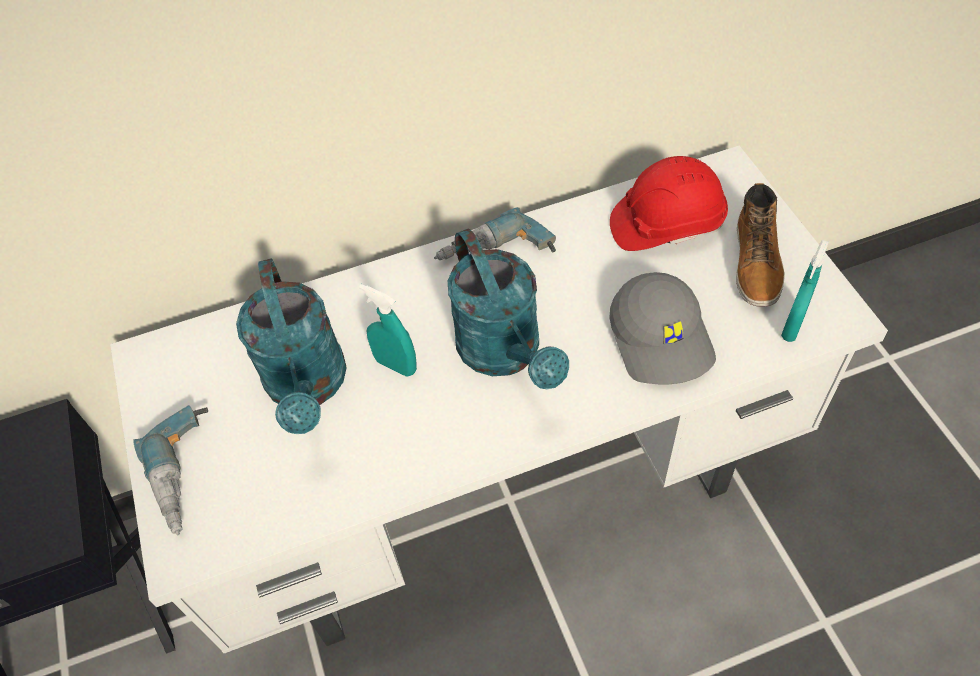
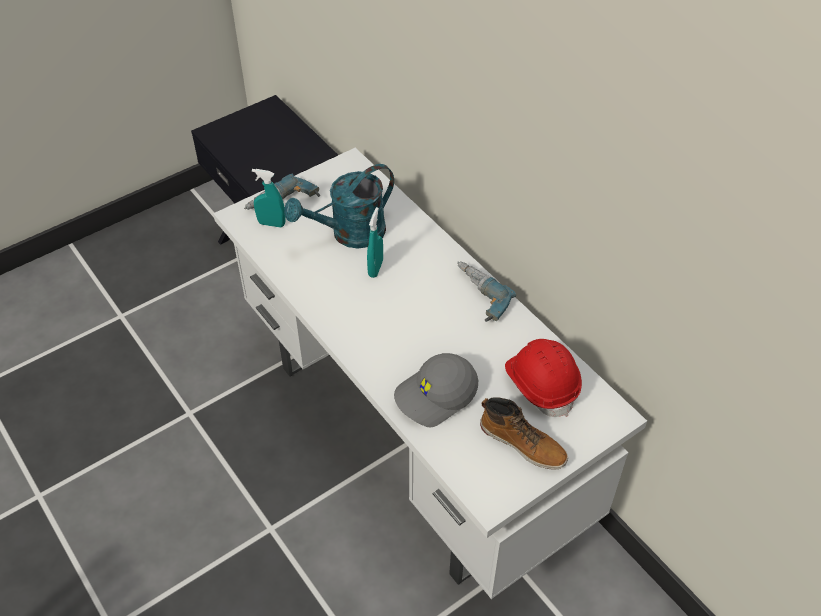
camera: 70 degrees right, 5 degrees down
(506, 354) = (399, 317): turquoise watering can -> none
(756, 264) = (523, 443): boot -> boot turned 135 degrees counterclockwise
(792, 326) = (471, 470): turquoise spray bottle -> turquoise spray bottle (271, 224)

